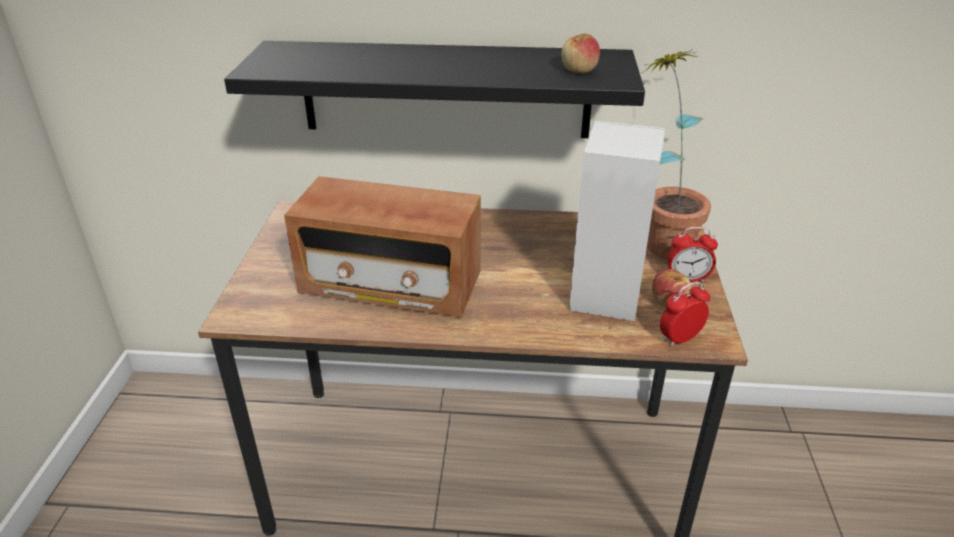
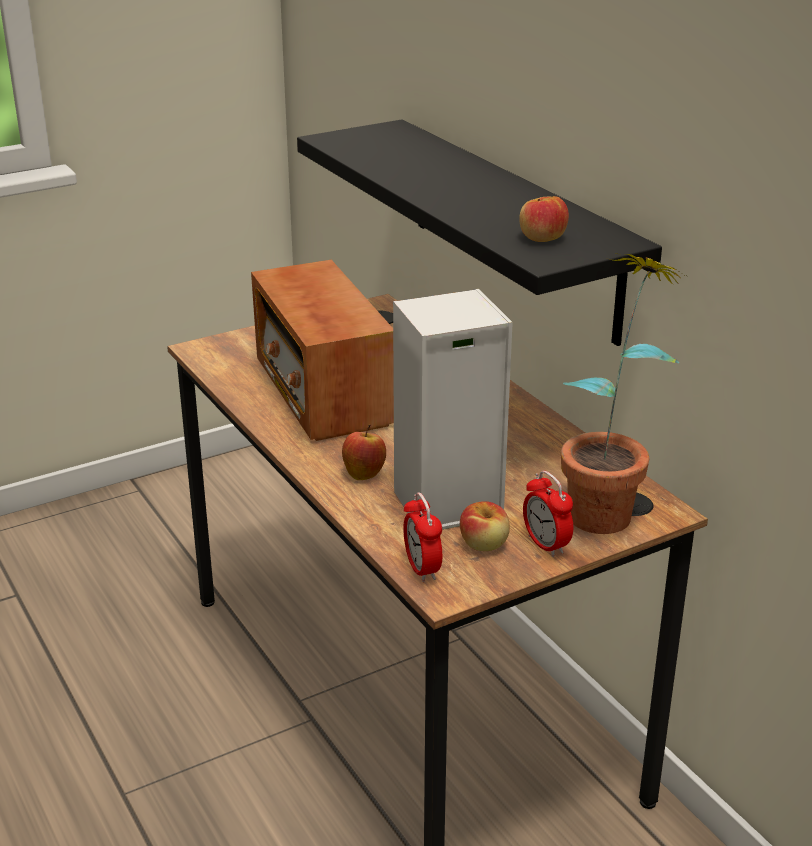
camera: 55 degrees right, 5 degrees down
(531, 313) = (364, 473): none -> apple
(680, 338) = (422, 569): alarm clock -> alarm clock turned 135 degrees counterclockwise

